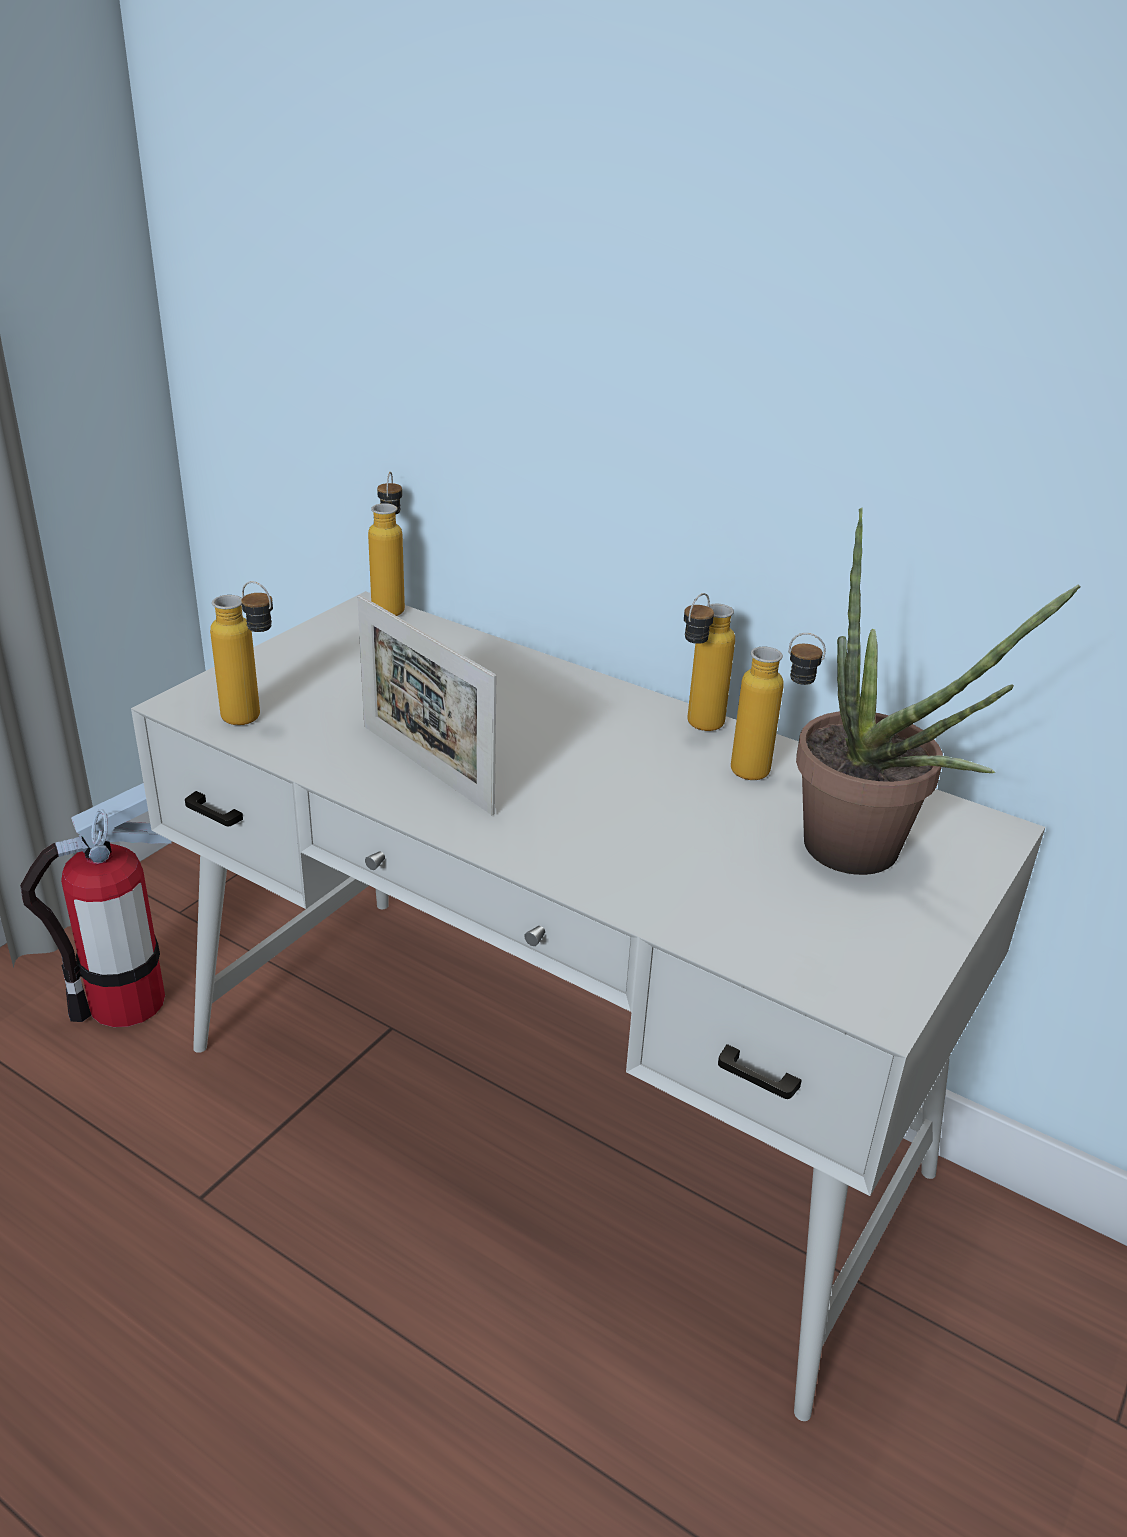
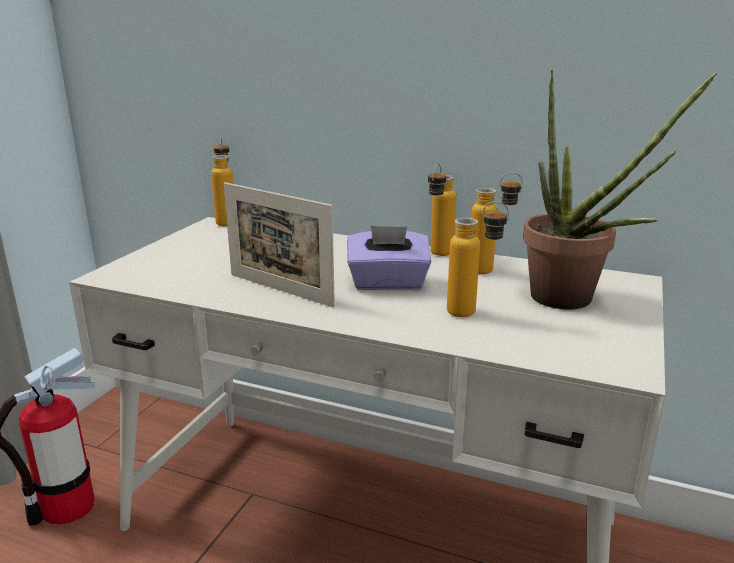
camera: 10 degrees left, 10 degrees down
(254, 721) = (156, 279): bottle -> bottle (473, 313)
(592, 778) = (388, 283): none -> purple tissue box

